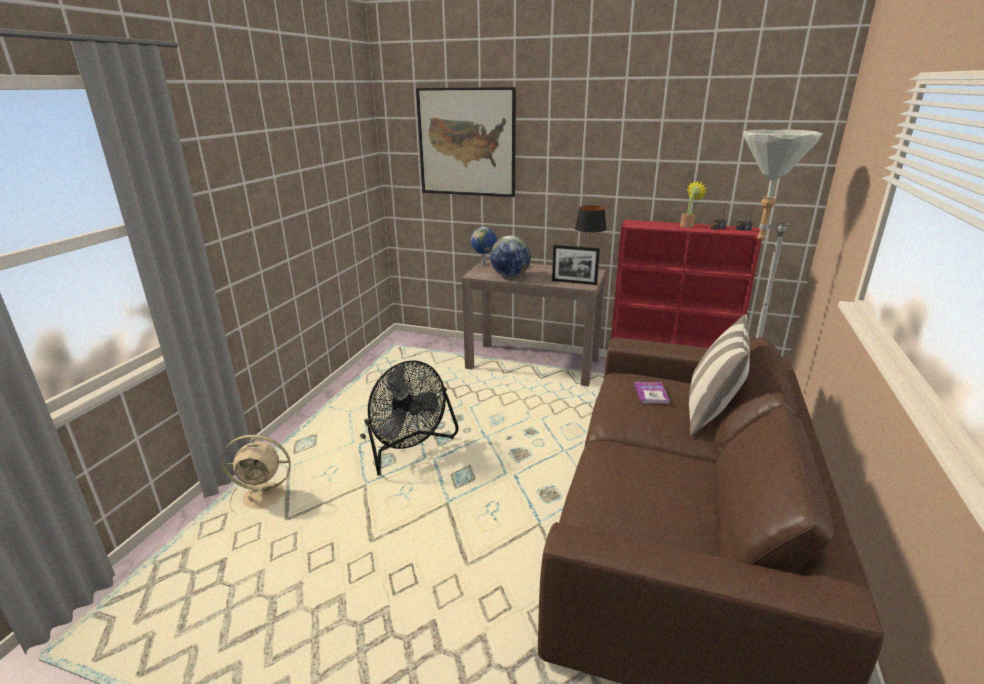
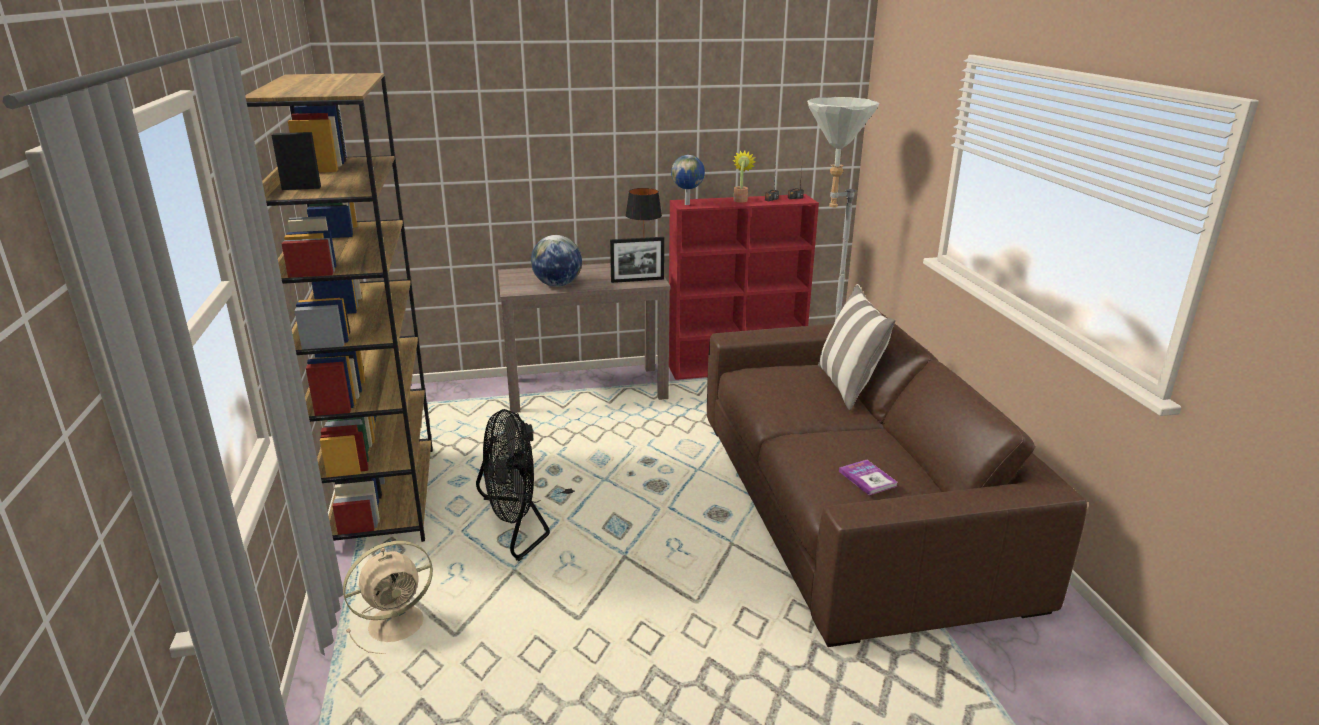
camera: 30 degrees left, 0 degrees up
(339, 405) = (385, 496): none -> brown bookcase
(404, 449) = (522, 520): black fan -> black fan turned 135 degrees clockwise
(467, 142) = (463, 122): picture -> none
(484, 265) = (509, 276): globe -> globe (688, 204)
(651, 394) = (788, 382): book -> book (867, 478)

